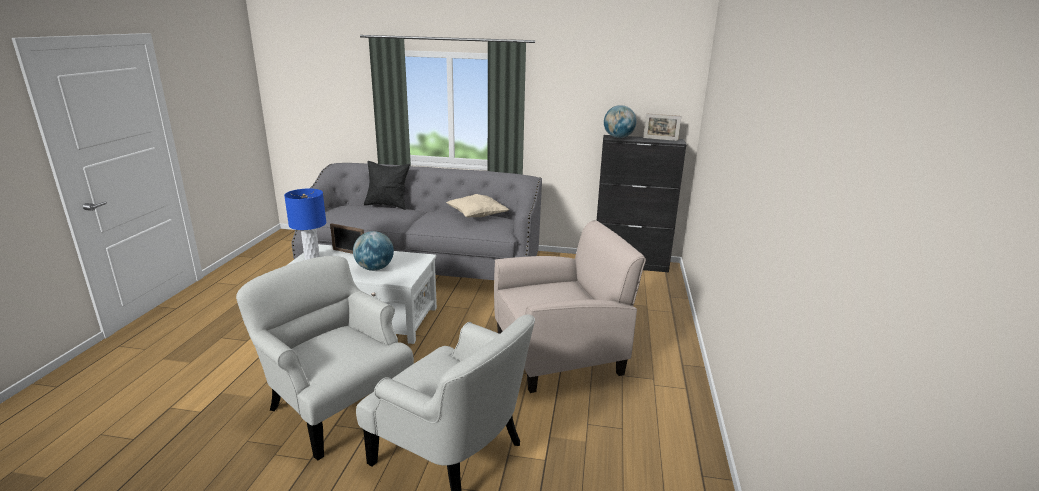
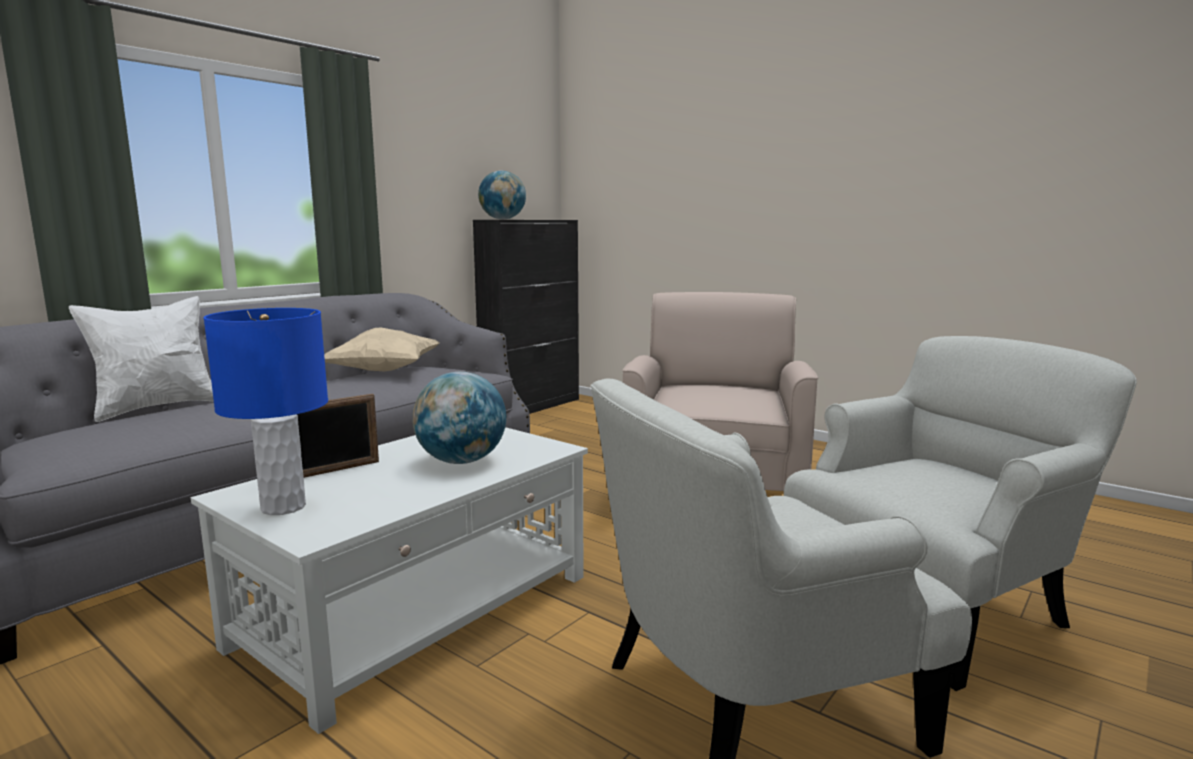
camera: 60 degrees left, 10 degrees down
(388, 205) = (157, 408): black pillow -> white pillow
(660, 139) = (540, 219): picture frame -> none

